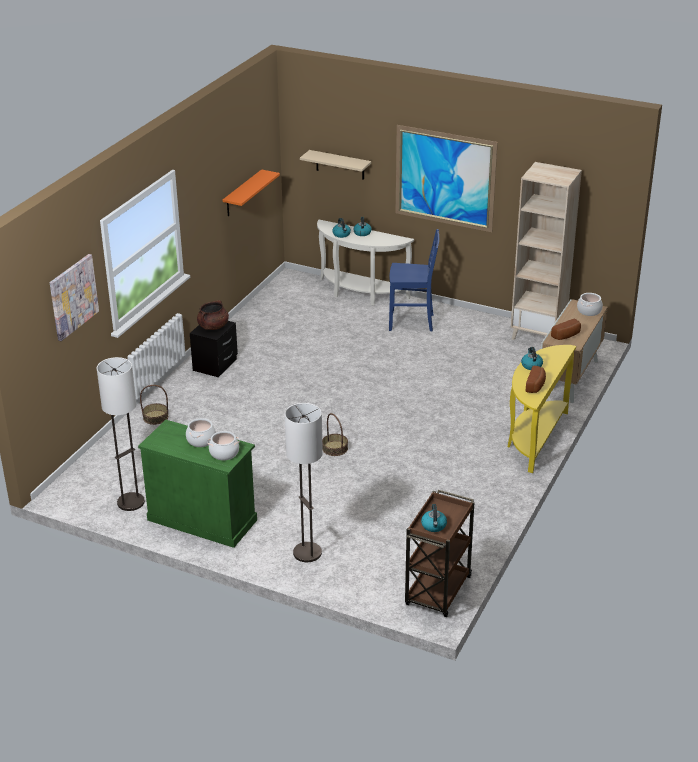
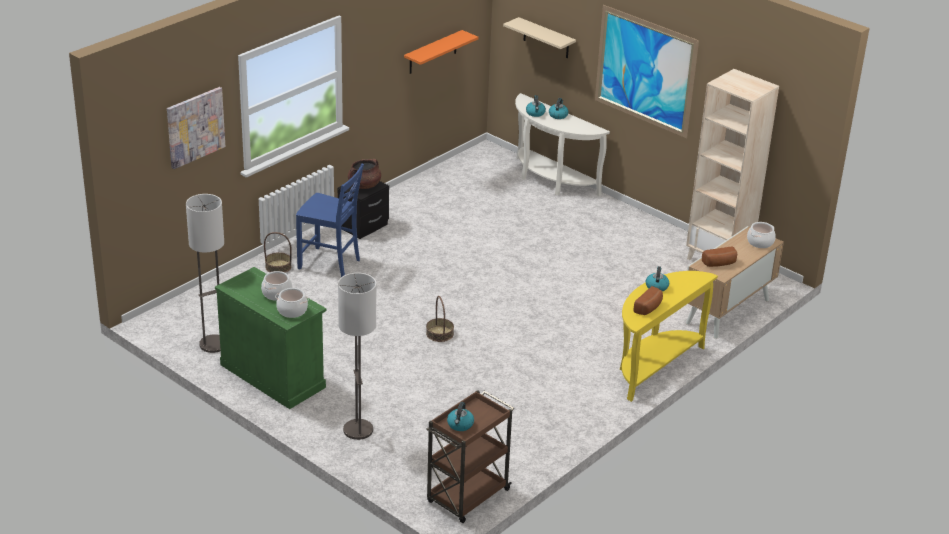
camera: 15 degrees right, 0 degrees up
(412, 322) = (589, 221): blue chair -> blue chair (330, 264)

